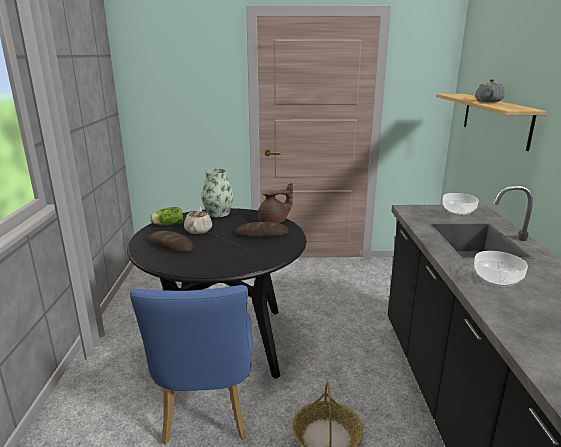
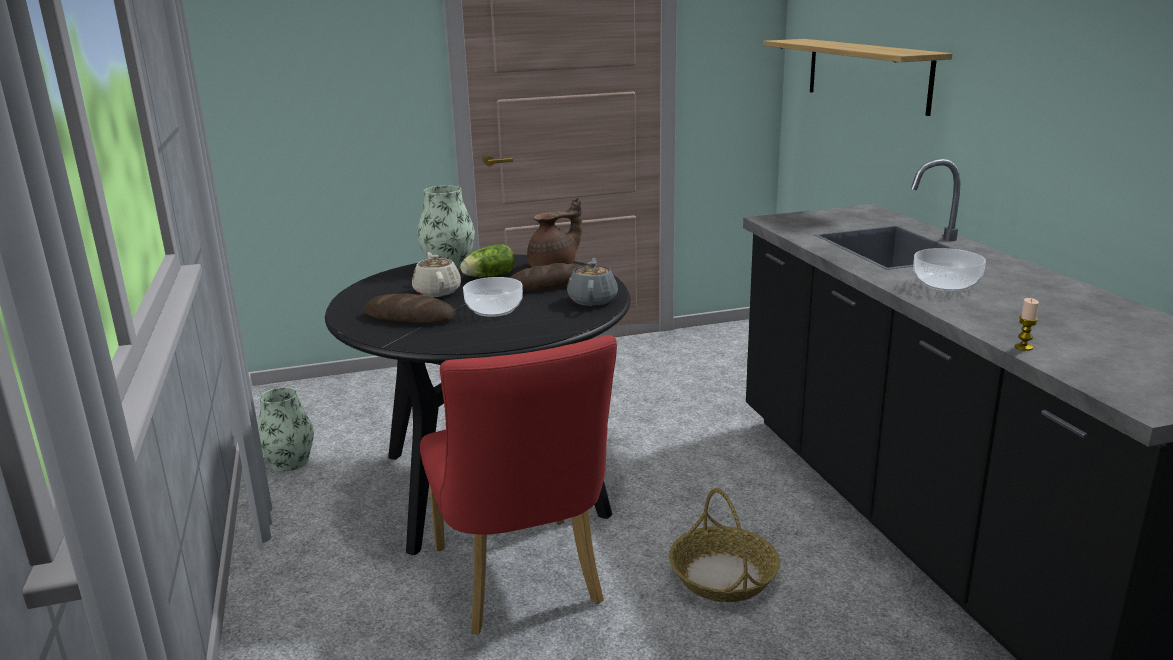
camera: 15 degrees left, 0 degrees up
(131, 307) = (289, 462): none -> vase
(167, 224) = (373, 290): lettuce -> lettuce (487, 276)
(207, 413) = (522, 583): blue chair -> red chair
(458, 211) = (845, 215): bowl -> bowl (495, 309)
(488, 101) = (857, 46): grey teapot -> grey teapot (592, 300)
(526, 350) = (1023, 347): none -> candle

